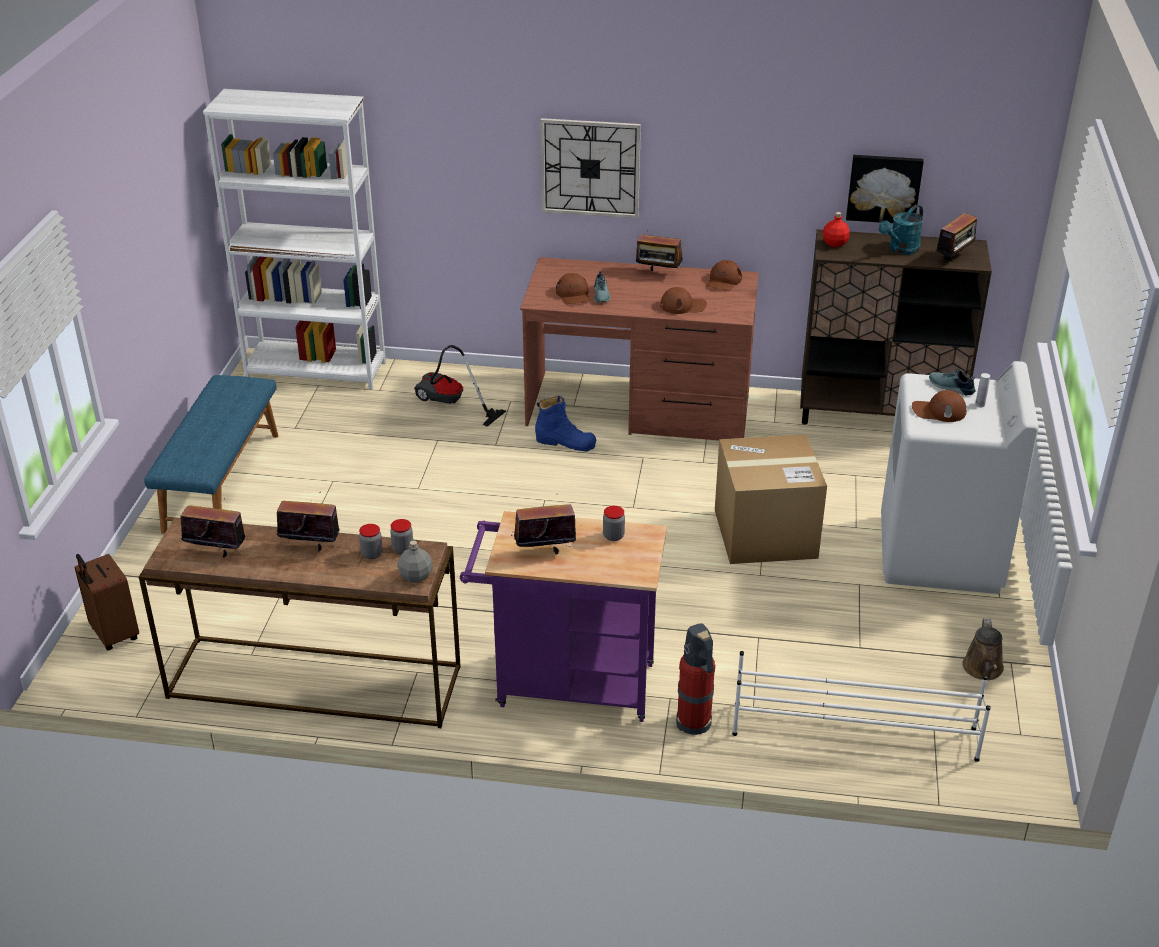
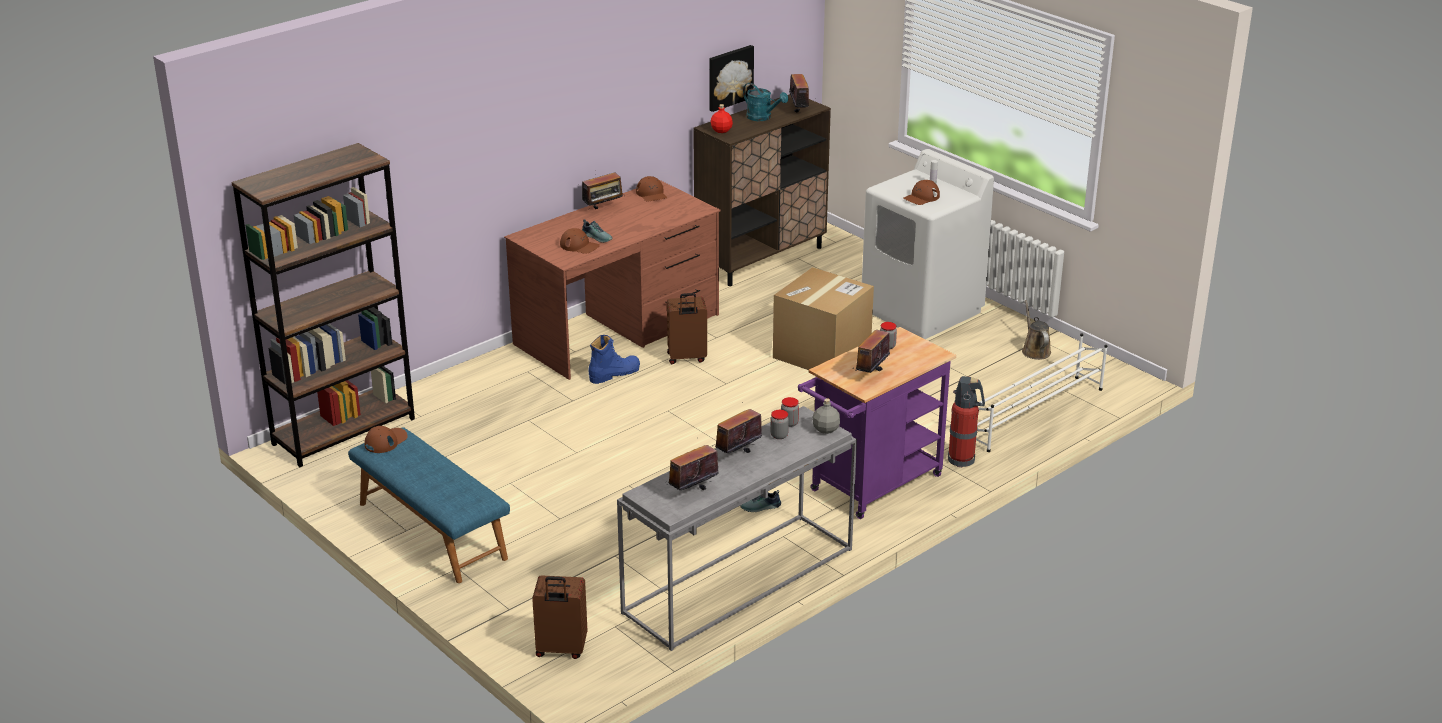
camera: 50 degrees left, 5 degrees down
(312, 683) = (739, 582): brown console table -> grey console table
(316, 370) = (344, 431): white bookcase -> brown bookcase
(450, 404) = (490, 396): vacuum cleaner -> none
(590, 168) = (535, 139): wall clock -> none
(645, 465) = (686, 358): none -> brown suitcase
(683, 306) = (659, 219): brown cap -> brown cap (385, 441)
(900, 250) = (763, 118): turquoise watering can -> turquoise watering can turned 45 degrees counterclockwise
(950, 387) = (903, 183): shoe -> shoe (760, 507)
(983, 669) = (1035, 350): brown watering can -> brown watering can turned 150 degrees counterclockwise

